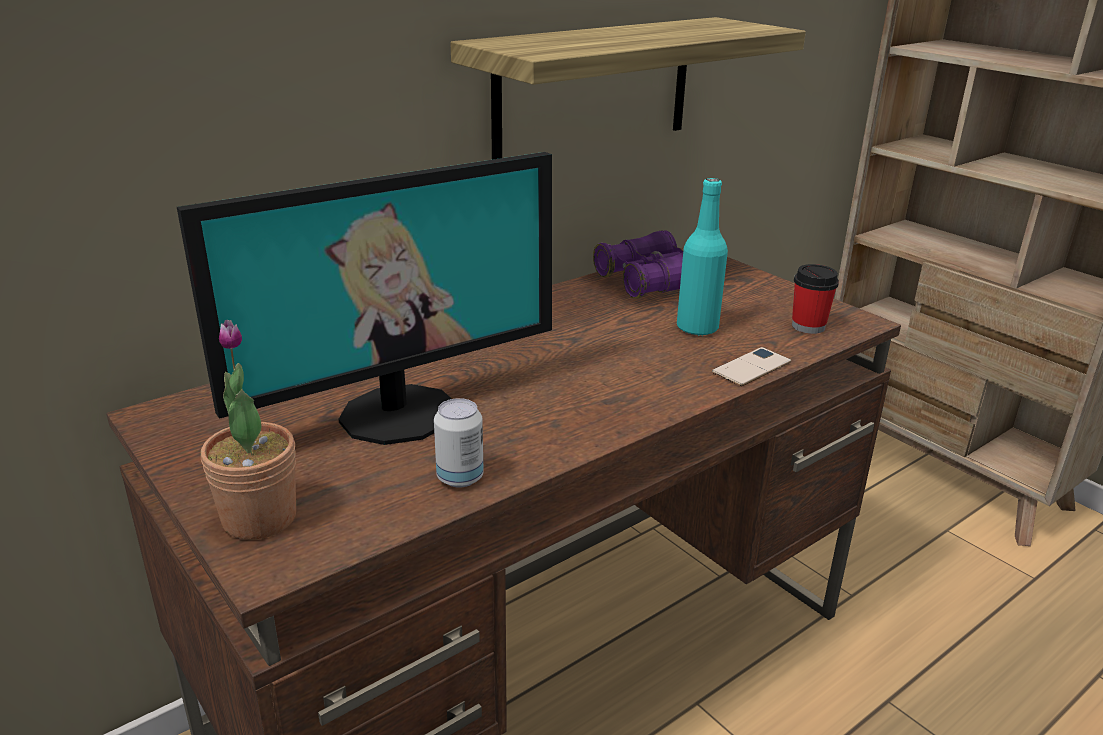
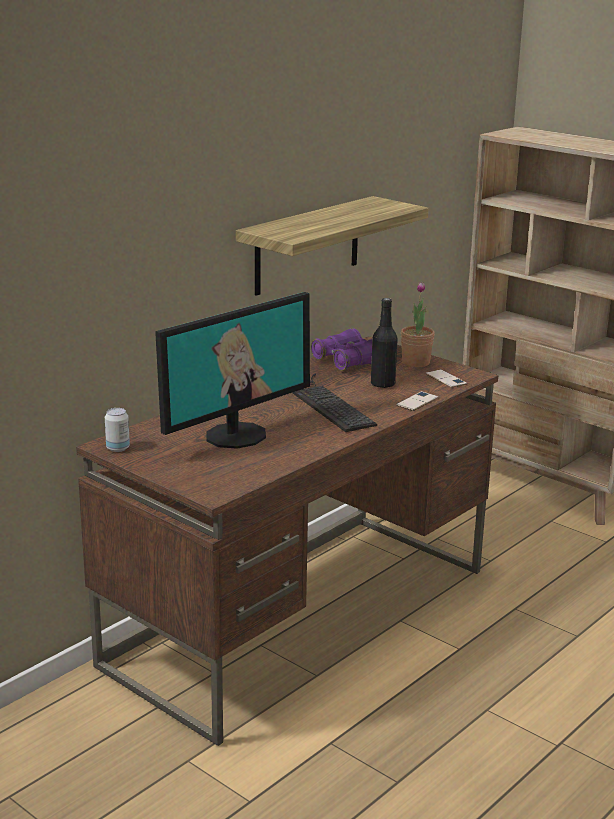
camera: 10 degrees left, 5 degrees down
(259, 518) = (195, 479): potted plant -> potted plant (415, 362)
(460, 478) = (283, 458): can -> can (118, 448)
(591, 360) = (328, 404): none -> keyboard
(697, 328) = (382, 384): turquoise bottle -> black bottle
(808, 326) = (446, 379): cup -> phone

